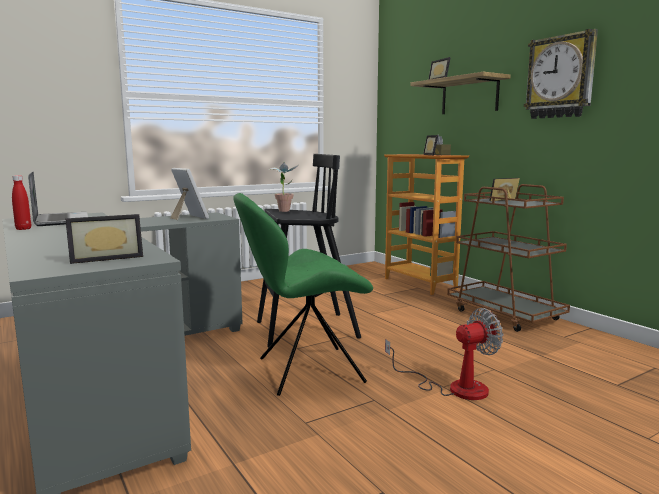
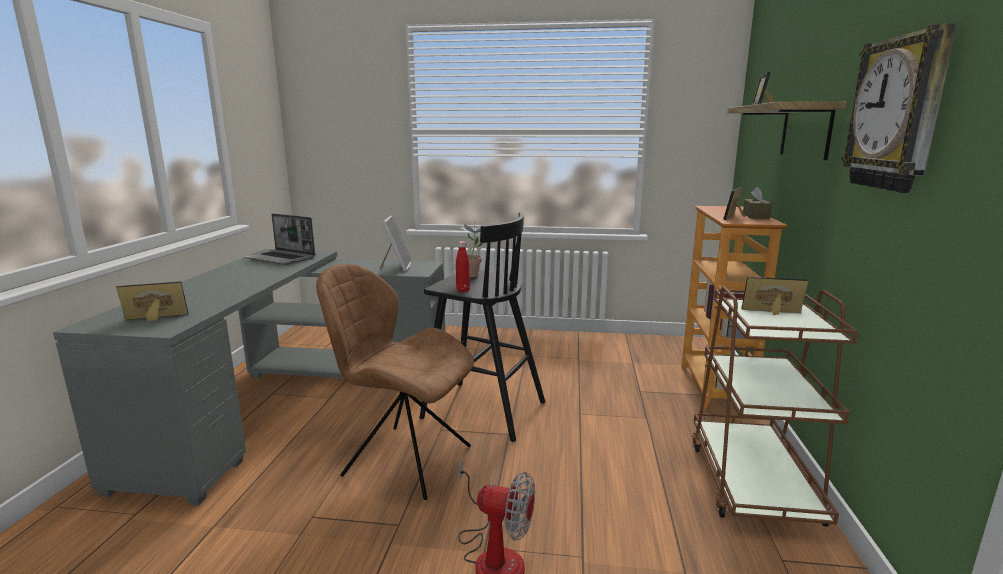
camera: 40 degrees right, 5 degrees up
(23, 229) = (233, 266): red bottle -> red bottle (463, 291)
(60, 220) = (281, 258): laptop -> laptop turned 105 degrees clockwise
(106, 258) = (155, 319): picture frame -> picture frame turned 150 degrees clockwise
(306, 371) = (404, 459): green chair -> brown chair

